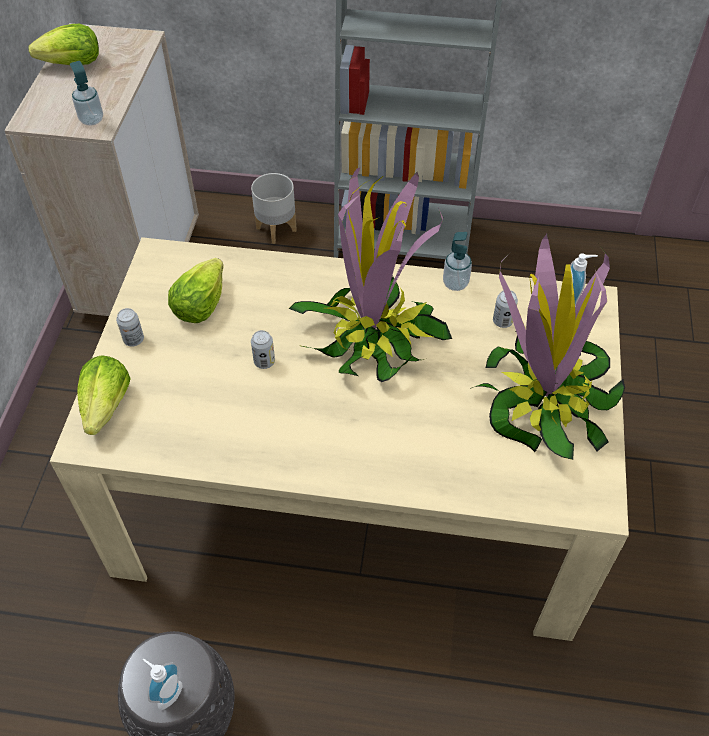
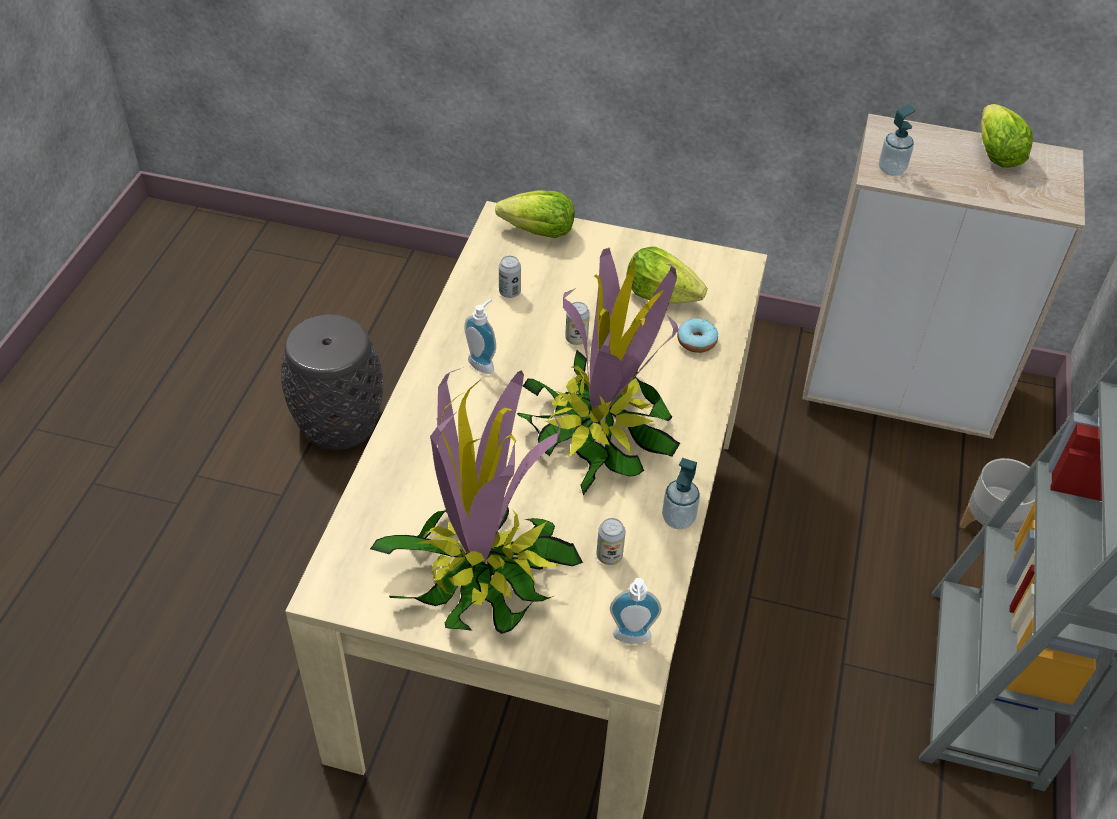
camera: 95 degrees right, 5 degrees down
(133, 340) = (619, 248): can -> can (509, 292)
(167, 693) = (312, 341): soap dispenser -> soap dispenser (483, 363)
(259, 279) = (696, 341): none -> donut

